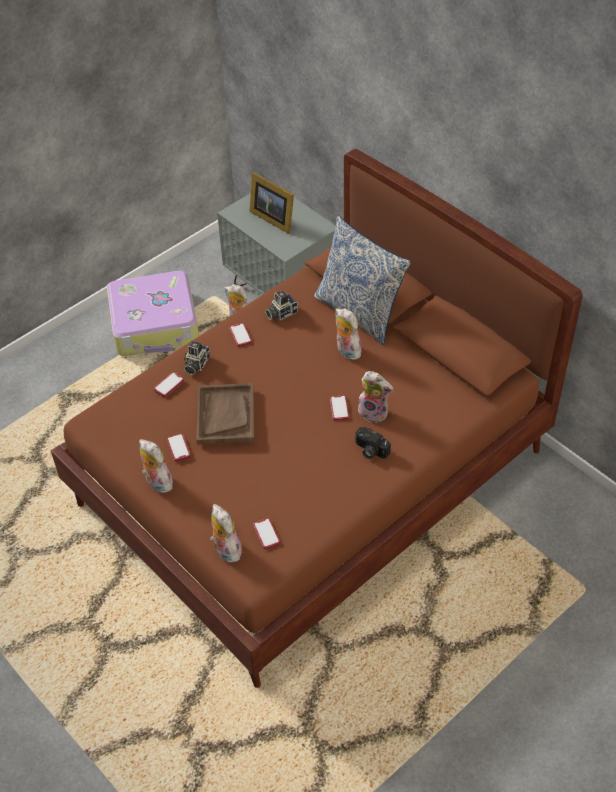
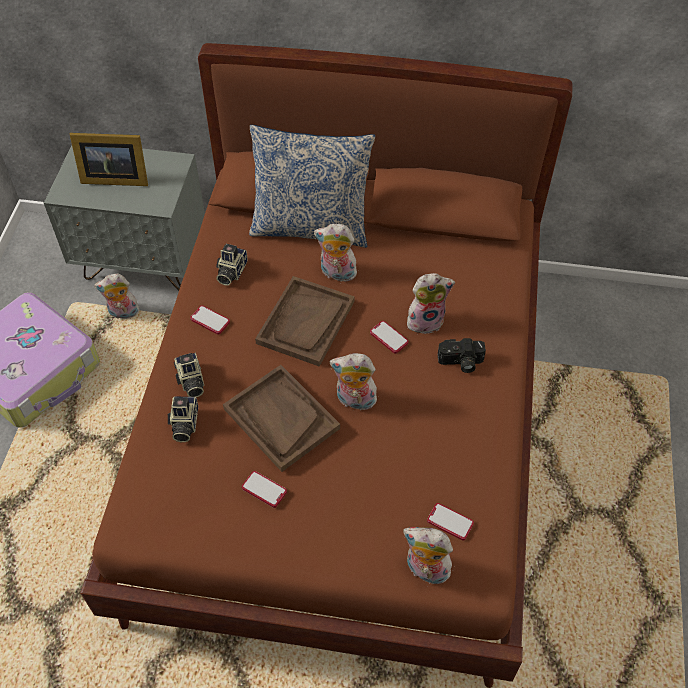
camera: 40 degrees left, 5 degrees up
(157, 482) = (276, 546): plush toy -> plush toy (354, 401)
(169, 385) = (184, 424): phone -> camera
(296, 369) = (306, 322): none -> brown tray

